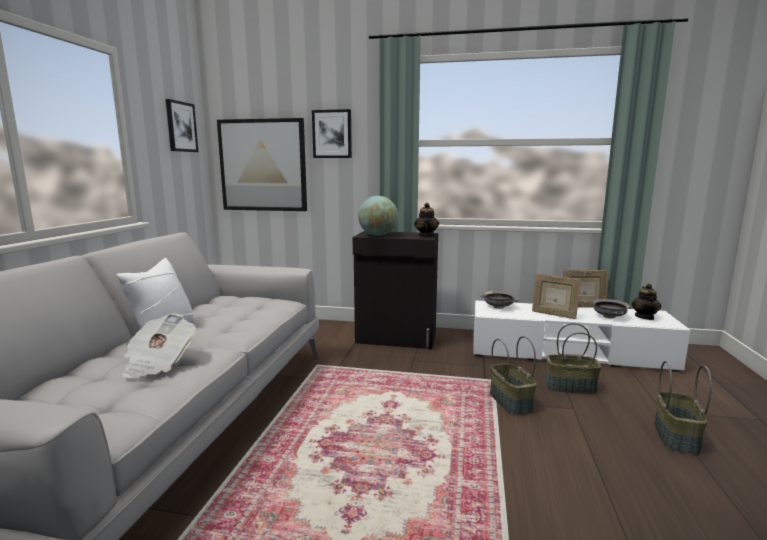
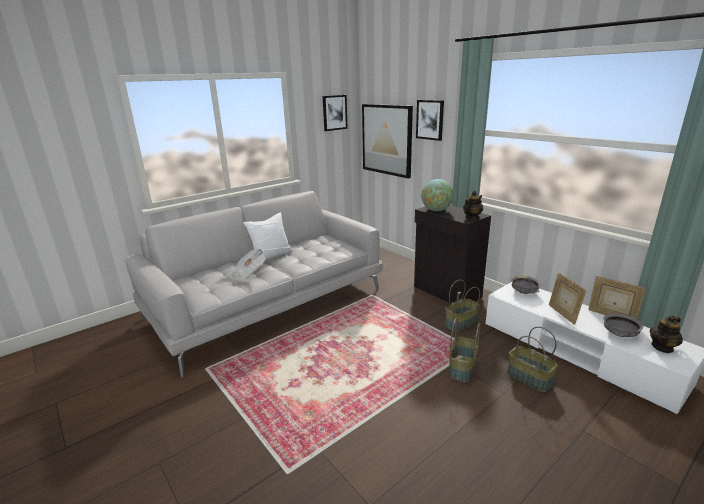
camera: 40 degrees right, 10 degrees up
(677, 437) = (556, 452): basket -> basket (461, 324)

